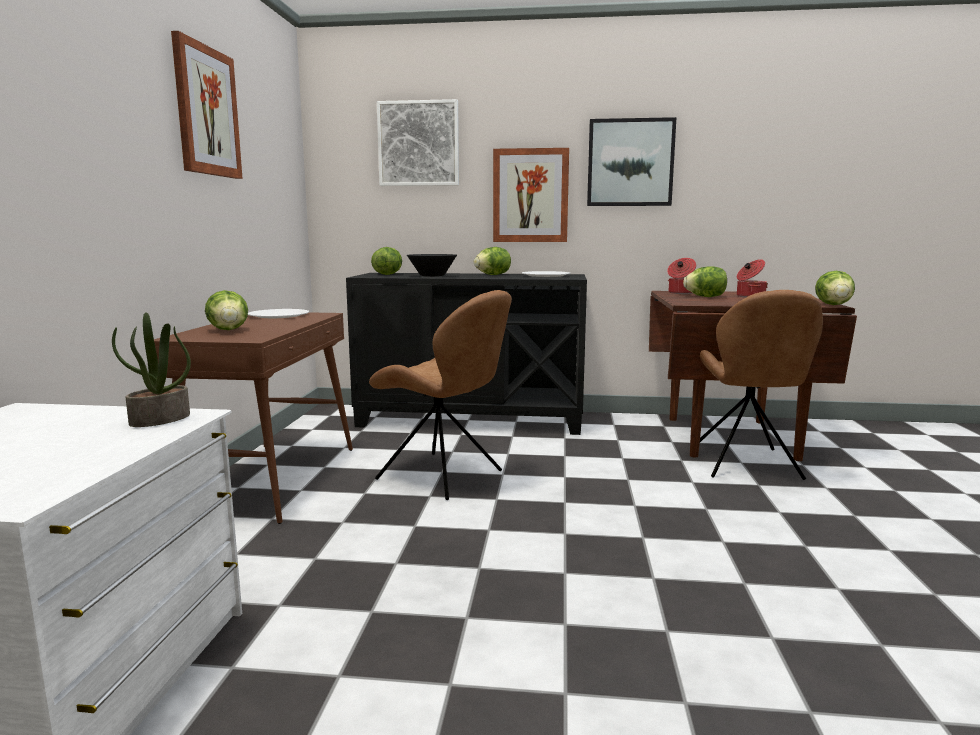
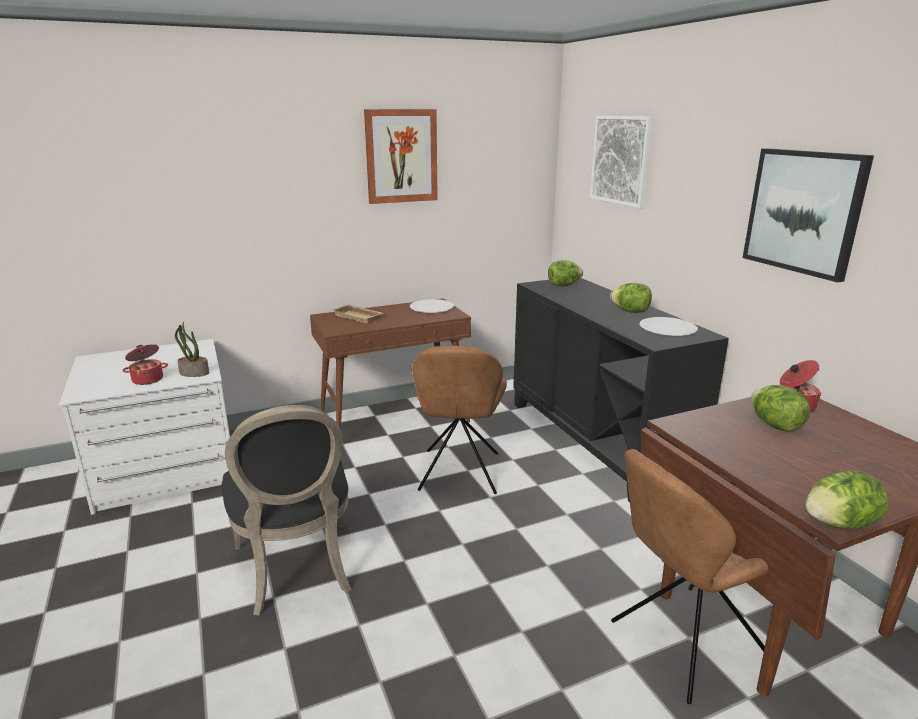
camera: 60 degrees right, 10 degrees up
(228, 330) = (359, 317): lettuce -> beige tray
(432, 276) = (578, 298): black bowl -> none
(524, 598) = (297, 570): none -> black chair
(530, 196) = (698, 232): picture -> none
(749, 296) = (841, 452): cooking pot -> cooking pot (148, 379)

